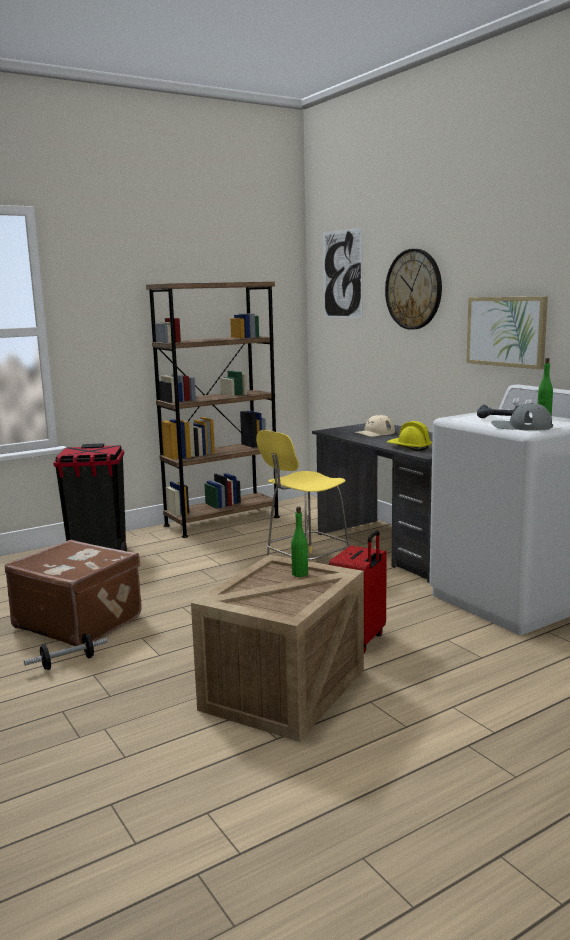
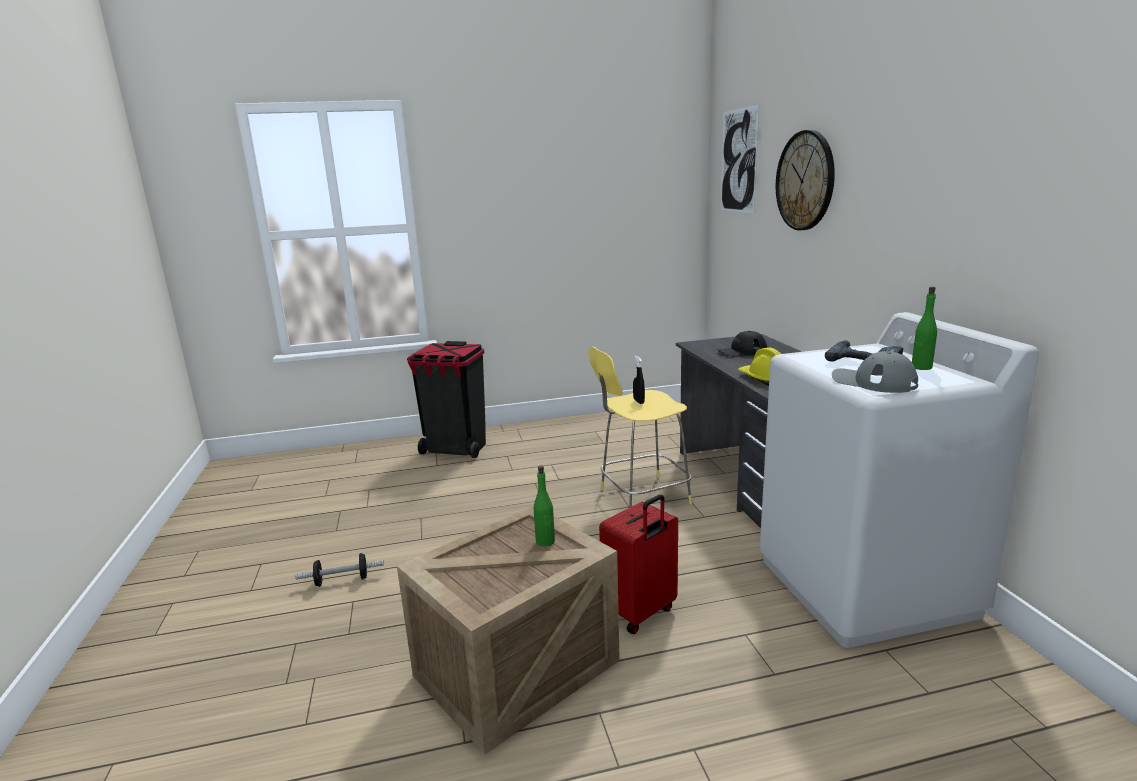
camera: 20 degrees right, 5 degrees up
(79, 621) = (386, 530): brown suitcase -> none
(222, 521) = (593, 424): brown bookcase -> none
(300, 479) = (638, 401): none -> black spray bottle
(374, 433) = (742, 352): beige cap -> black cap
(506, 331) = (902, 241): picture -> none

